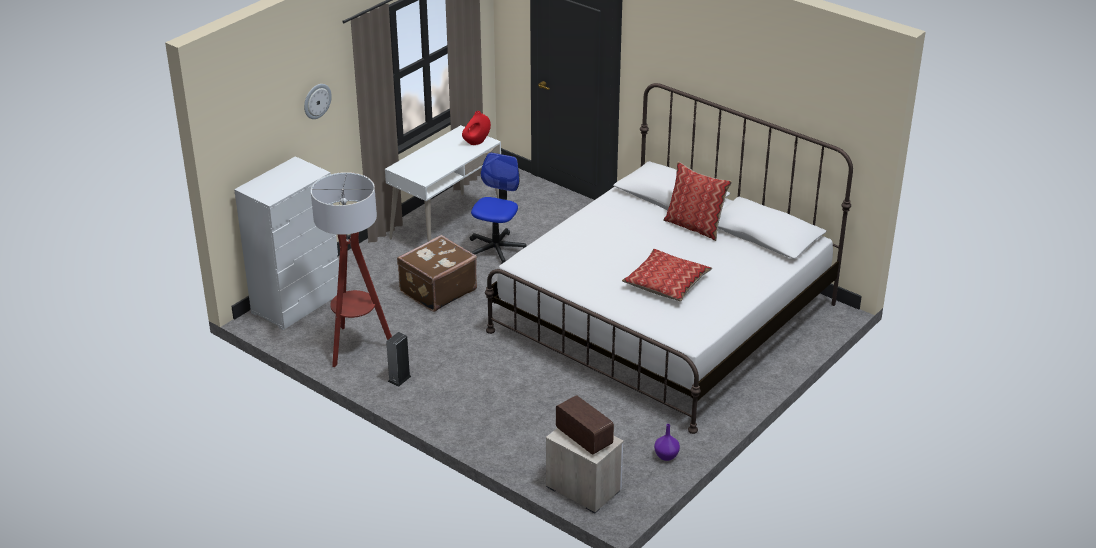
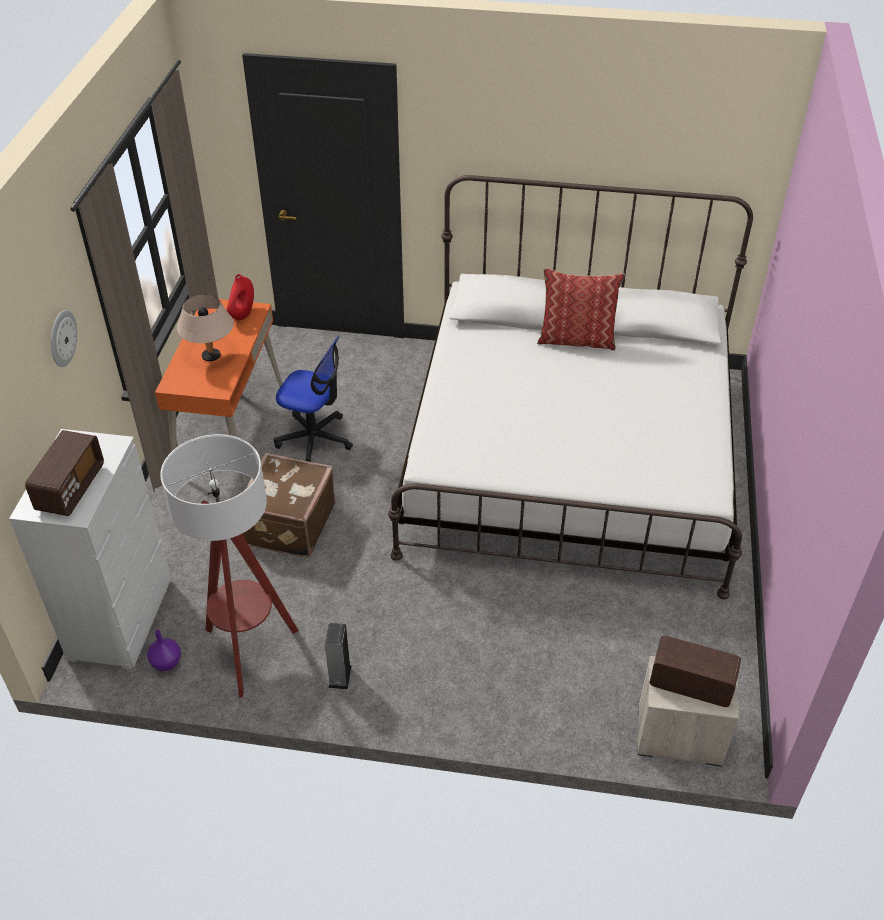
camera: 30 degrees left, 10 degrees up
(276, 186) = (71, 488): none -> radio
(435, 159) = (211, 356): none -> beige table lamp
(446, 225) = (229, 428): white desk -> orange desk
(496, 249) = (315, 439): office chair -> office chair turned 120 degrees clockwise
(666, 282) = (614, 426): pillow -> none
(666, 456) = (725, 643): purple vase -> purple vase (166, 664)

